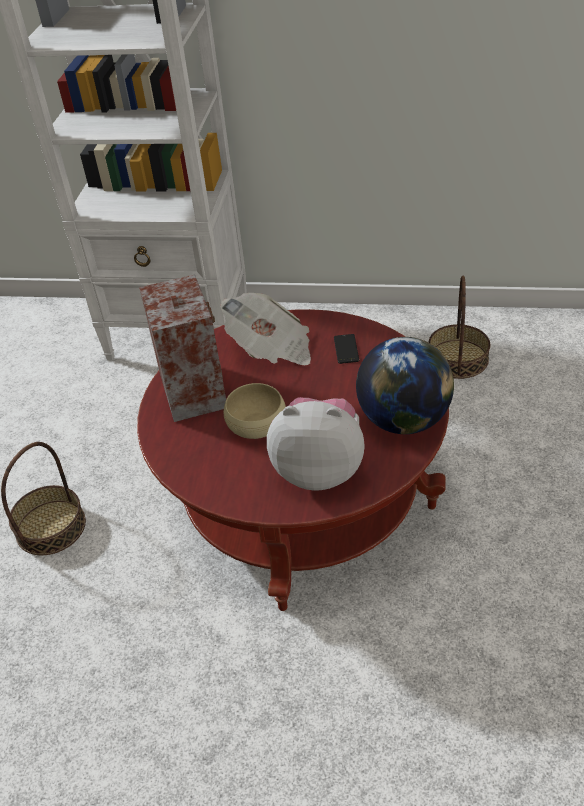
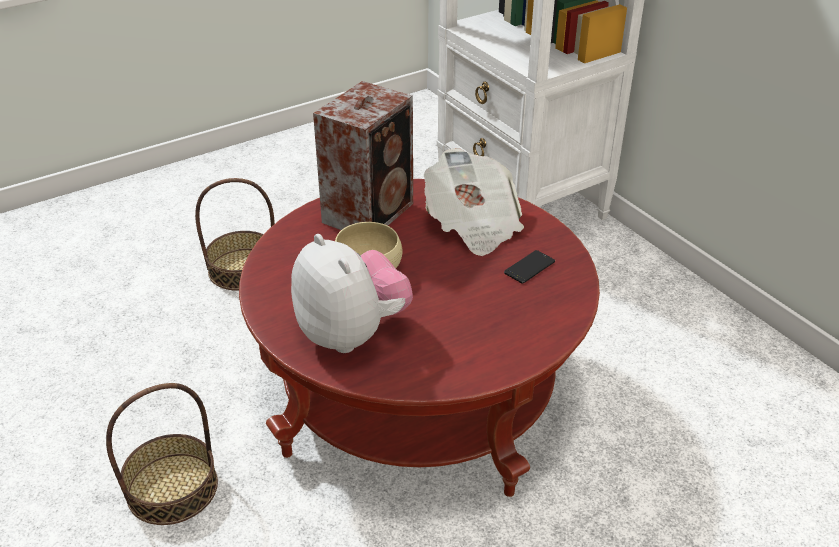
camera: 45 degrees right, 5 degrees down
(404, 420) = (476, 354): globe -> none
(457, 359) = (734, 399): basket -> basket (172, 488)

